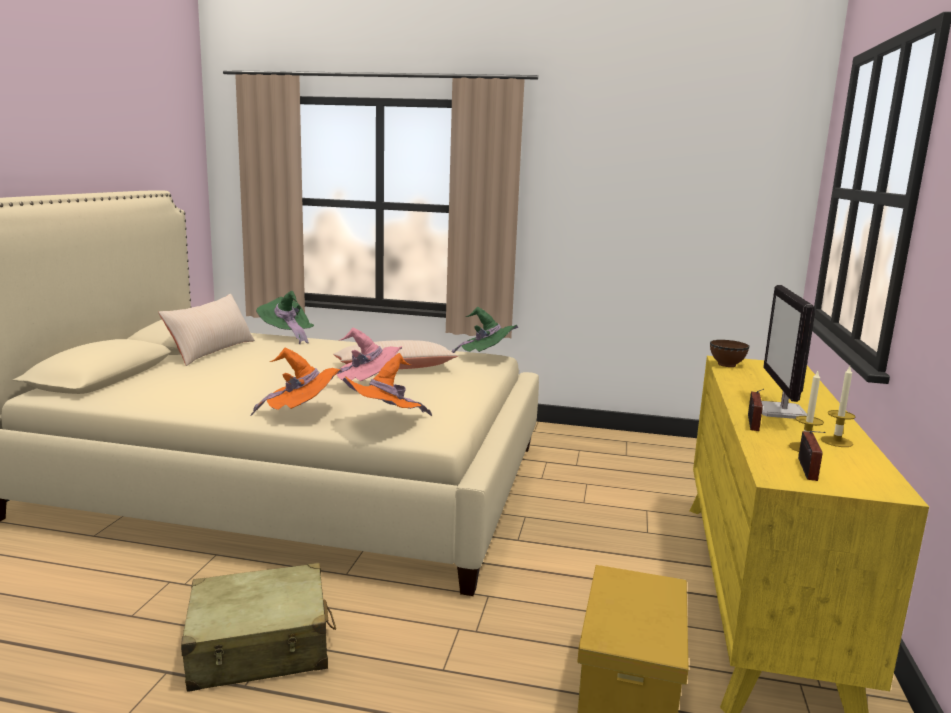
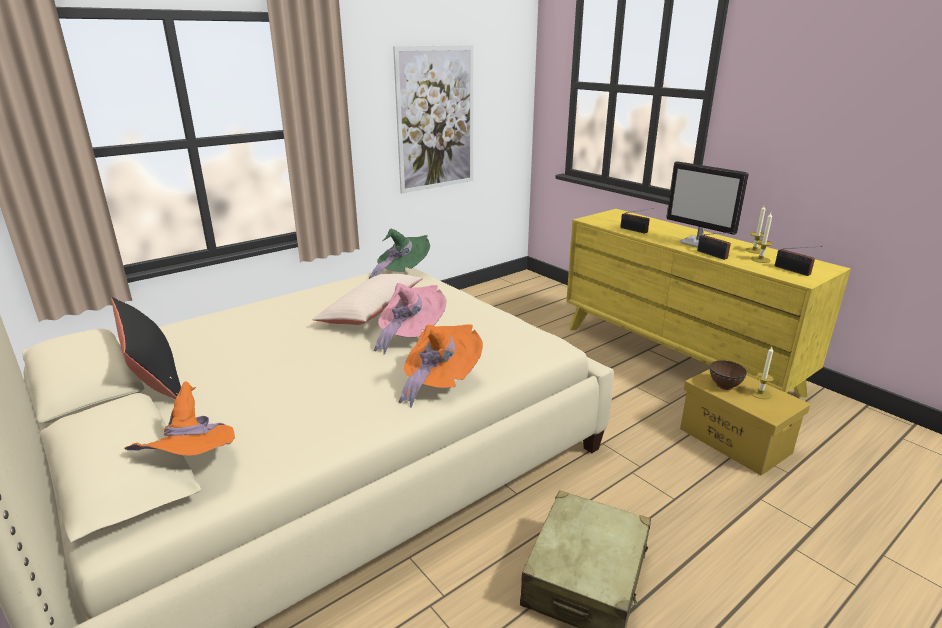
camera: 50 degrees left, 10 degrees up
(211, 351) = (153, 375): beige pillow -> black pillow
(287, 336) = (180, 323): green hat -> none
(385, 424) = (511, 355): orange hat -> orange hat (195, 467)
(641, 218) = (436, 119): none -> picture
(648, 622) = (760, 393): none -> candle
(726, 364) = (598, 222): brown bowl -> brown bowl (724, 385)
(743, 381) = (635, 230): none -> radio

